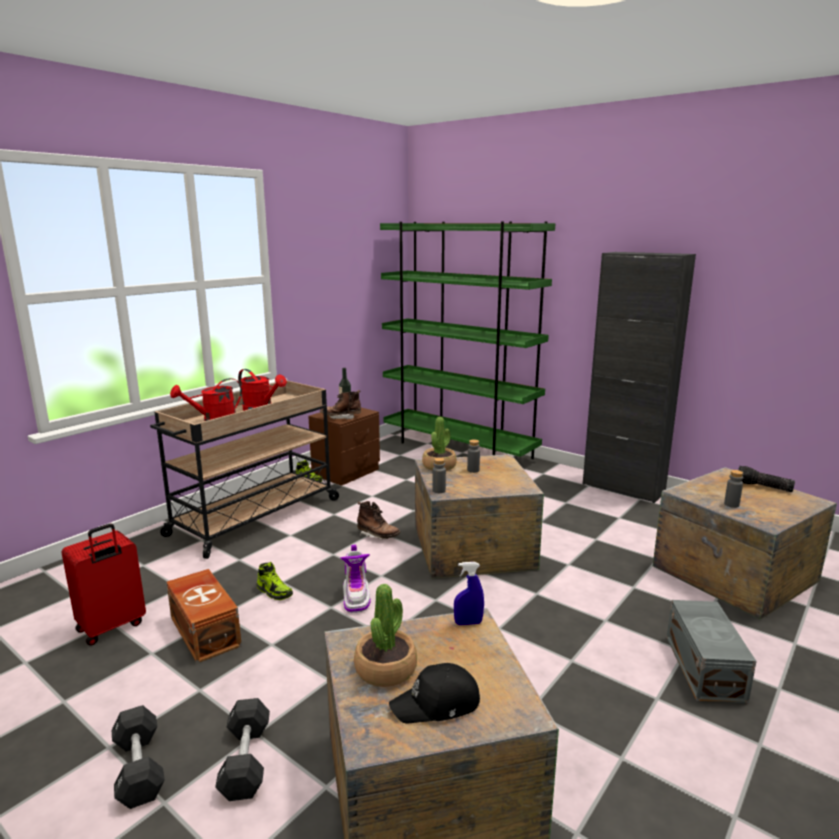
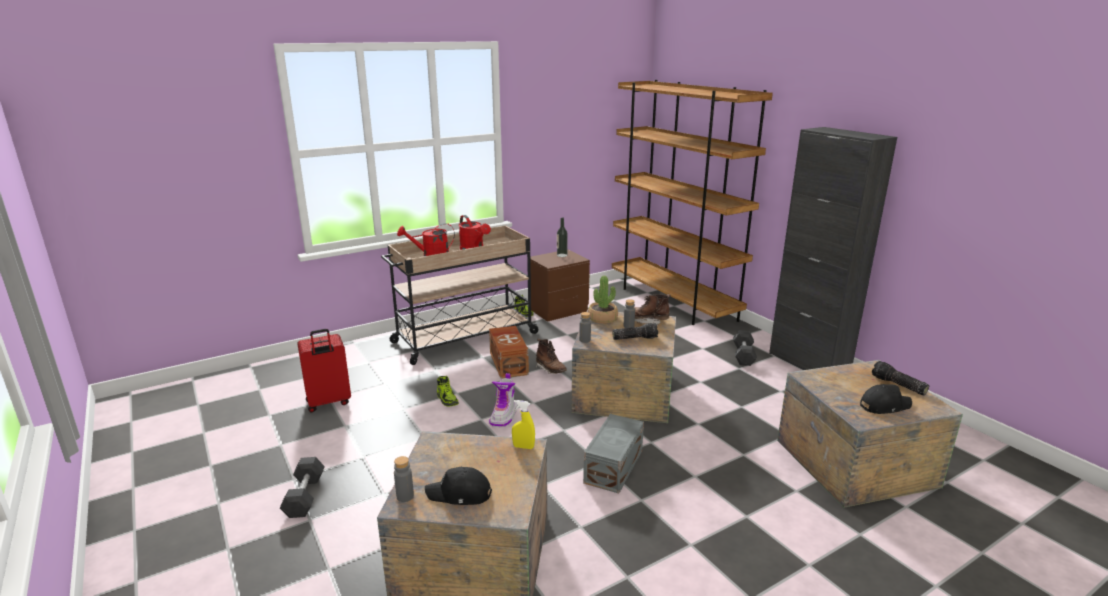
camera: 20 degrees right, 5 degrees up
(206, 630) = (386, 417): brown storage box -> brown storage box (509, 363)
(246, 761) = (368, 508): black dumbbell -> black dumbbell (743, 355)
(341, 417) = (553, 262): brown boot -> brown boot (646, 321)
(386, 669) = (443, 464): potted plant -> none
(458, 448) = (673, 301): green bookcase -> brown bookcase
(468, 623) = (523, 447): blue spray bottle -> yellow spray bottle
(489, 480) = (635, 338): none -> flashlight
(705, 667) = (754, 532): grey storage box -> grey storage box (615, 466)
(731, 504) = (844, 396): grey bottle -> grey bottle (405, 496)
(771, 507) = (884, 405): none -> black cap

